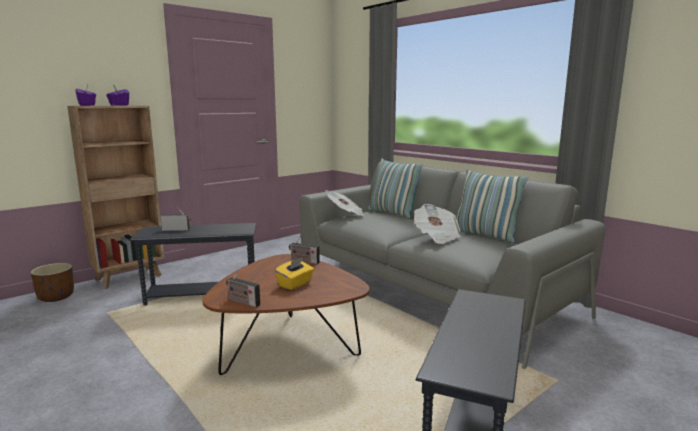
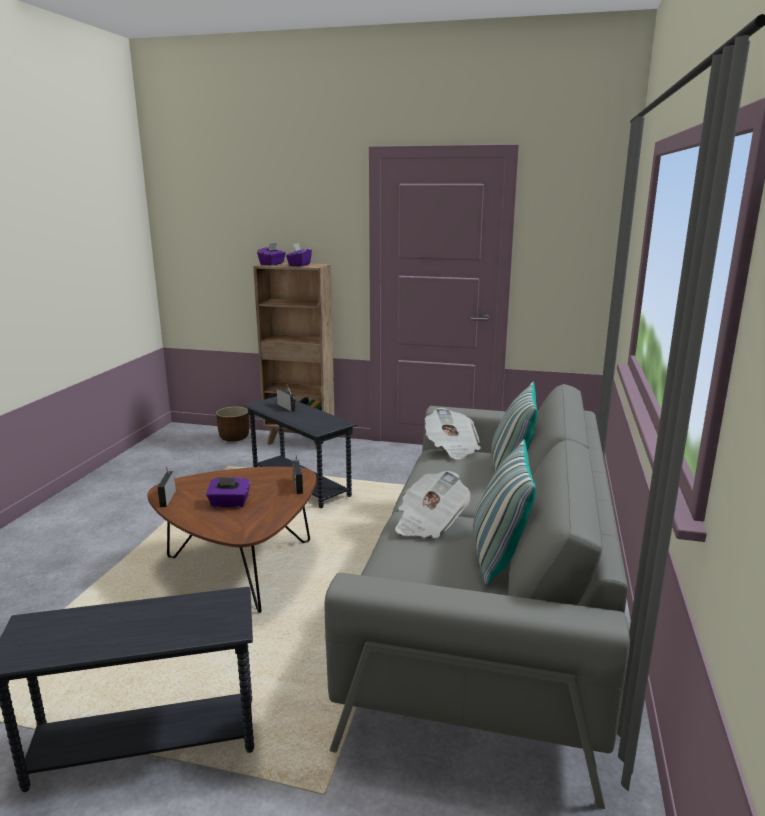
camera: 55 degrees right, 5 degrees up
(295, 284) = (229, 503): yellow tissue box -> purple tissue box

